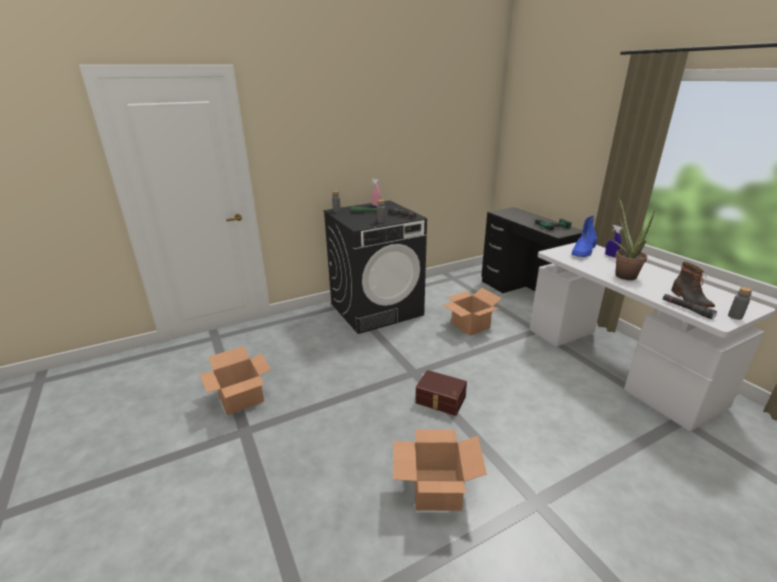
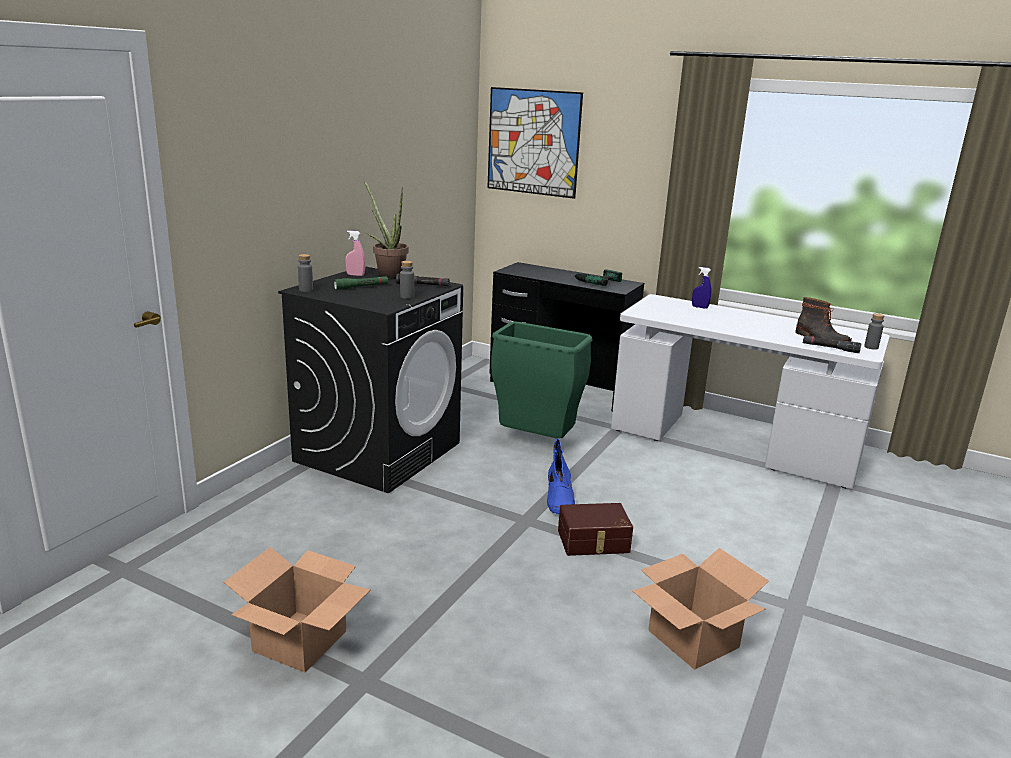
camera: 35 degrees left, 5 degrees down
(471, 326) = (536, 442): cardboard box -> green trash can
(530, 125) = (533, 142): none -> picture
(583, 251) = (667, 306): blue boot -> blue boot (560, 498)
(622, 274) = (736, 324): potted plant -> potted plant (387, 274)

